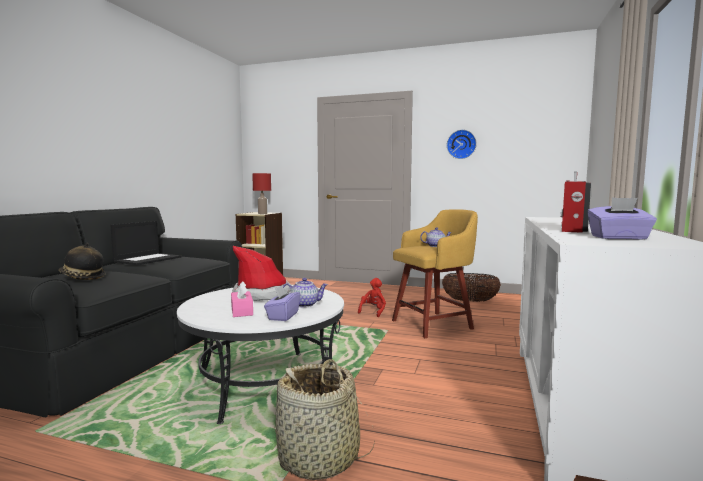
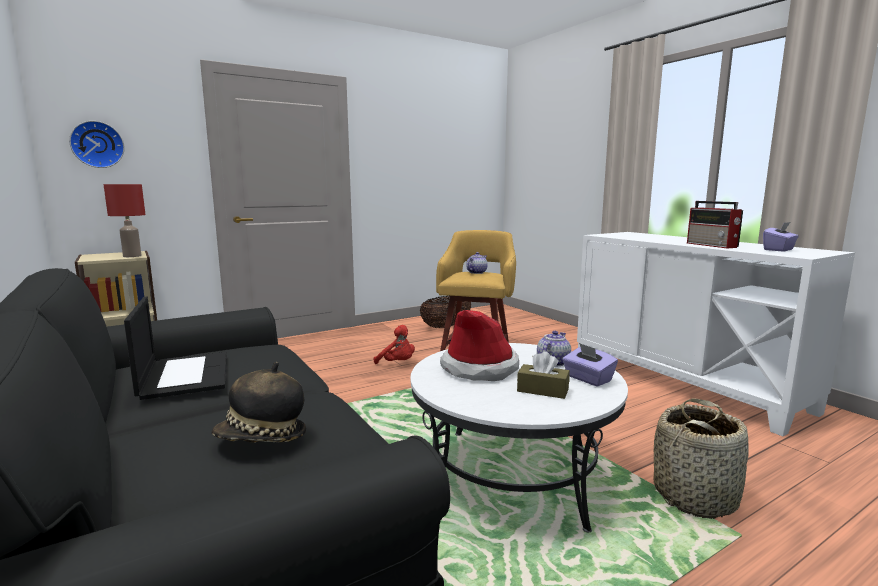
camera: 50 degrees left, 5 degrees up
(242, 311) = (542, 390): pink tissue box -> brown tissue box
(373, 311) = (397, 363): red plush toy -> red plush toy turned 150 degrees clockwise
(461, 144) = (403, 152): wall clock -> wall clock (97, 144)

